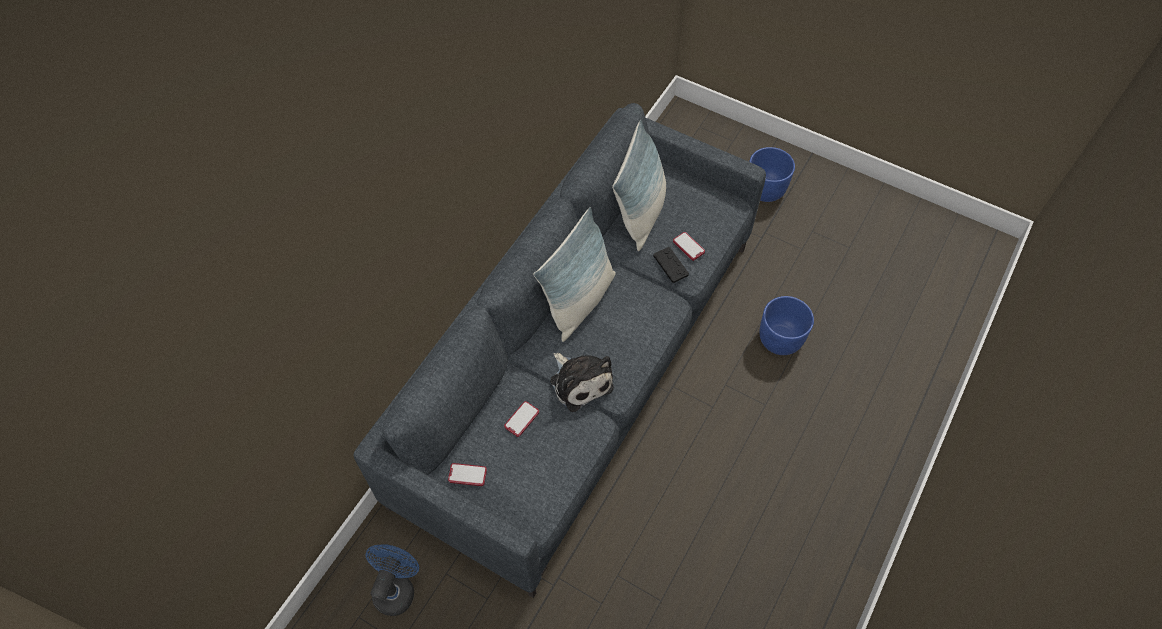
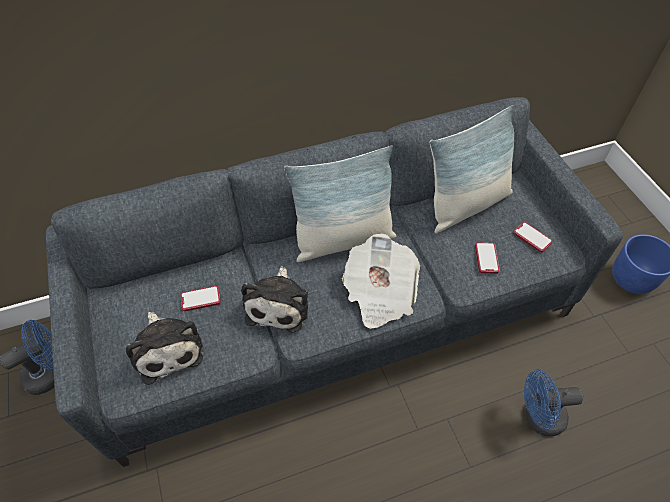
camera: 40 degrees right, 5 degrees down
(467, 475) = (116, 311): phone -> phone (532, 238)
(535, 469) = (168, 348): none -> plush toy
(641, 323) = (379, 294): none -> newspaper
(670, 265) = (454, 263): black game controller -> none
(780, 339) = (538, 417): blue planter -> blue fan

